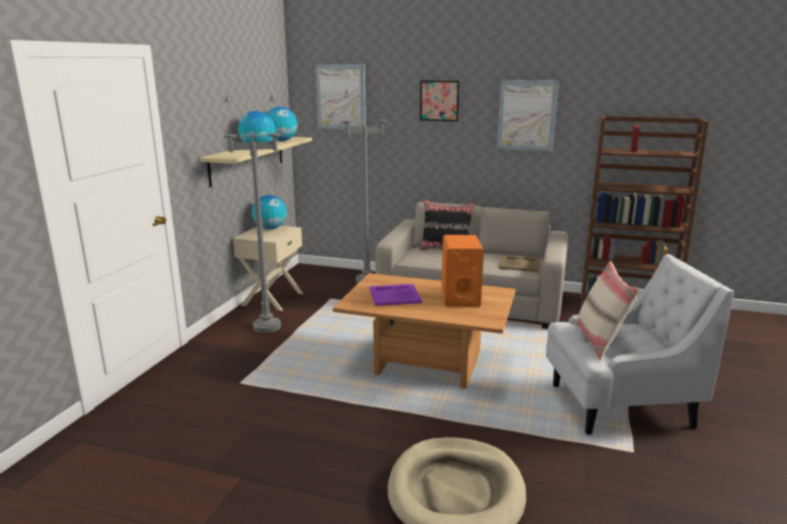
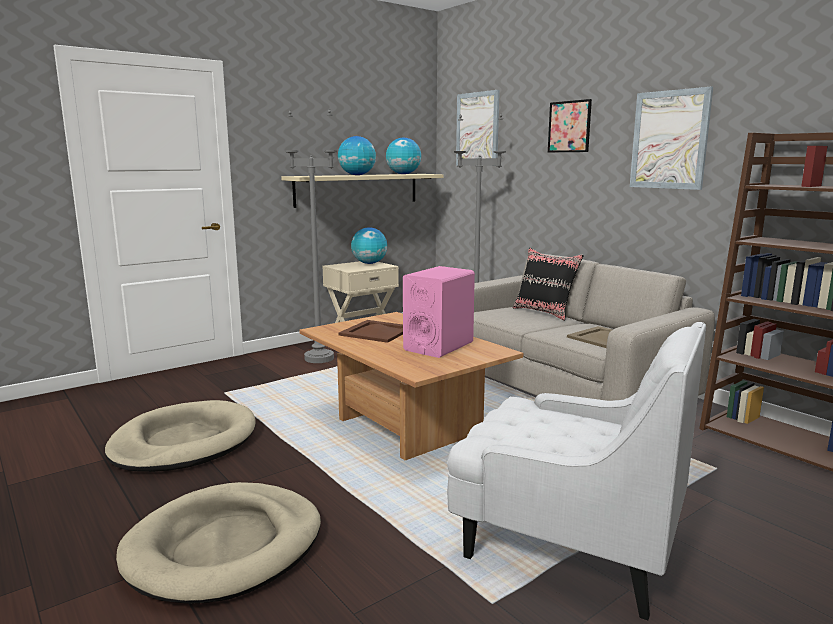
camera: 35 degrees right, 5 degrees down
(285, 436) = (184, 442): none -> beige dog bed
(394, 295) = (376, 332): purple tray -> brown tray
(460, 297) = (438, 346): orange speaker -> pink speaker
(600, 341) = (523, 427): beige pillow -> none

